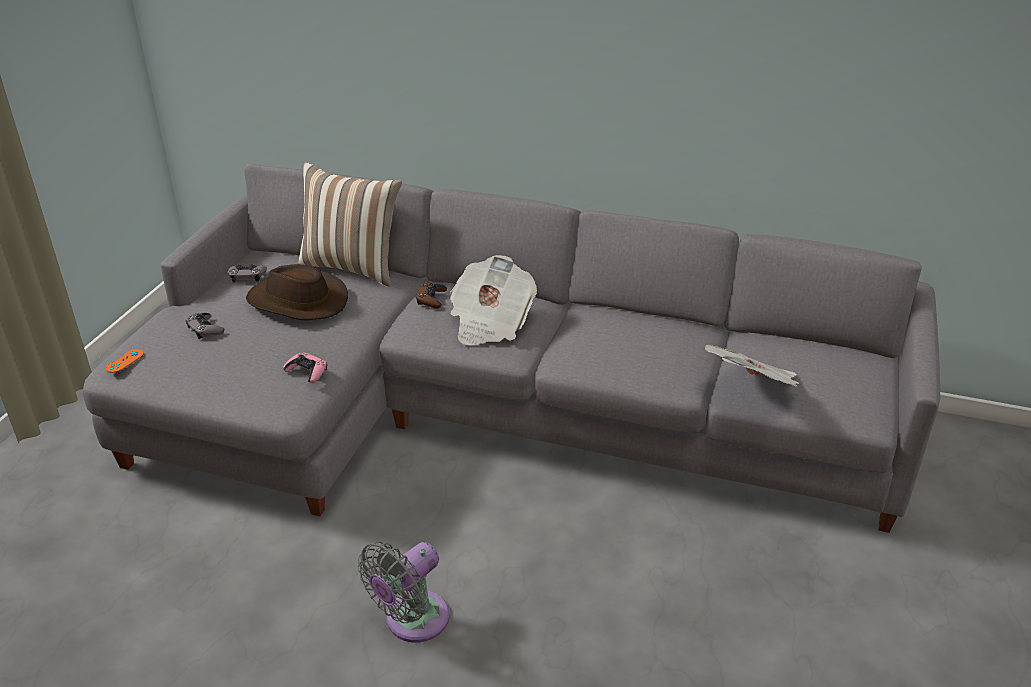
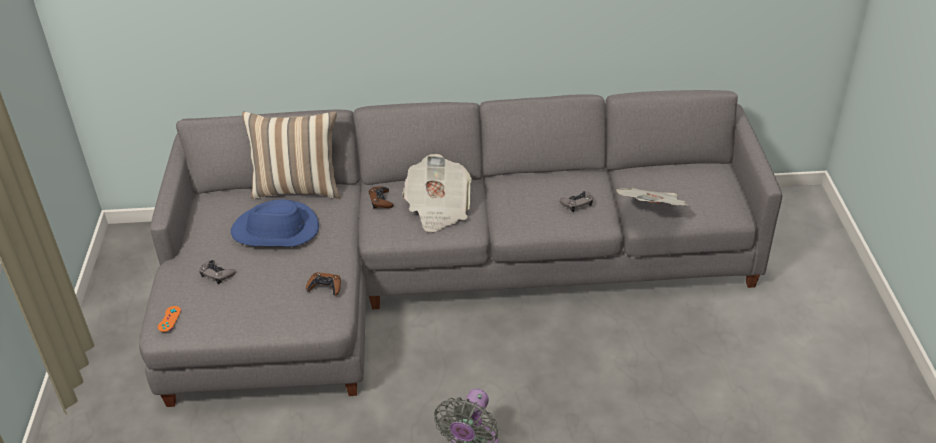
camera: 20 degrees left, 5 degrees up
(247, 276) = (216, 218): grey game controller -> grey game controller (577, 203)
(297, 302) = (276, 231): brown hat -> blue hat
(307, 371) = (325, 287): pink game controller -> brown game controller

